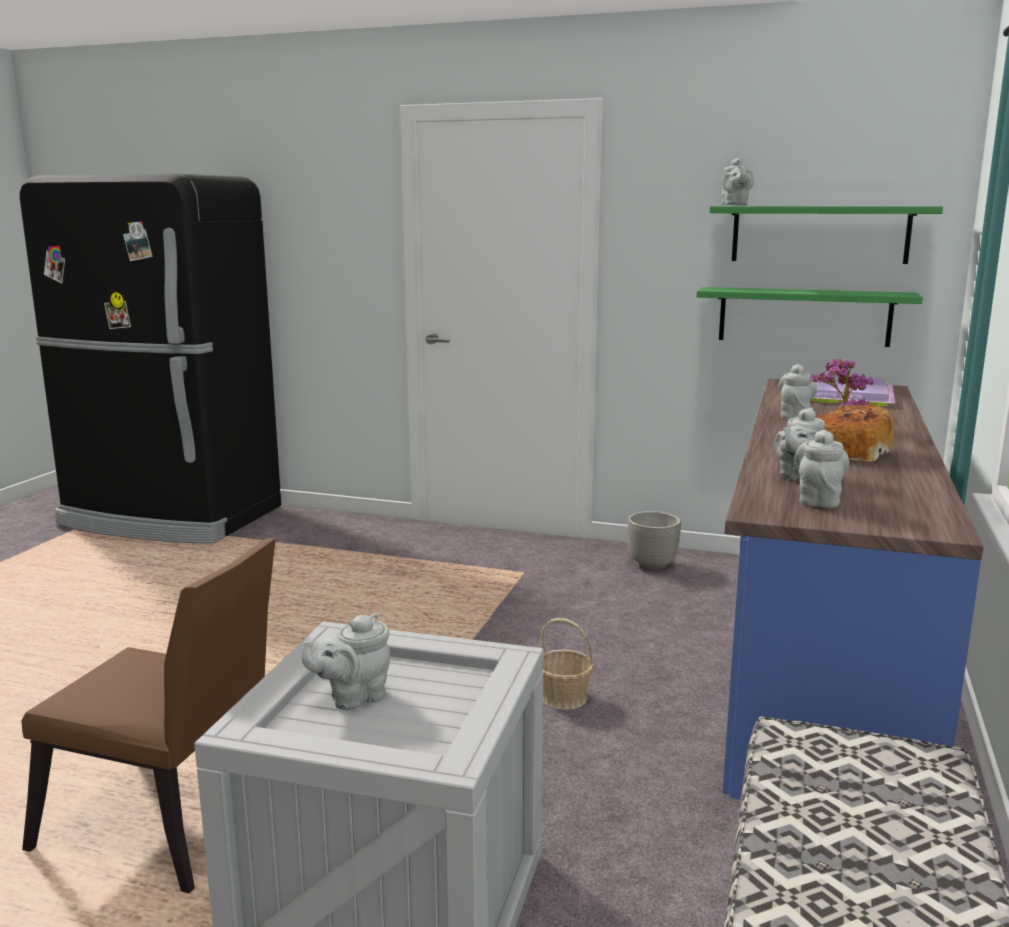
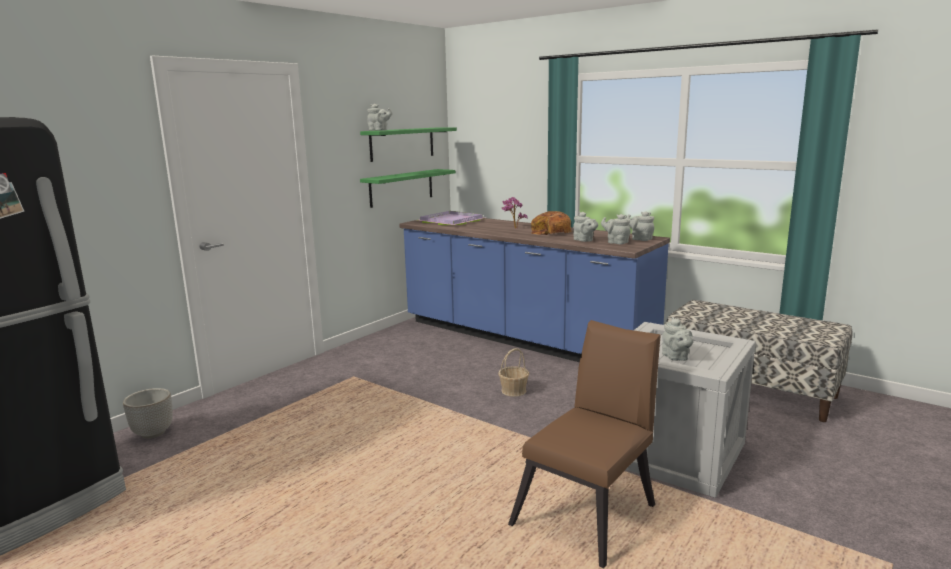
camera: 70 degrees left, 0 degrees up
(653, 565) = (382, 345): planter -> planter (153, 433)
(795, 416) = (485, 229): grey teapot -> grey teapot (640, 239)

